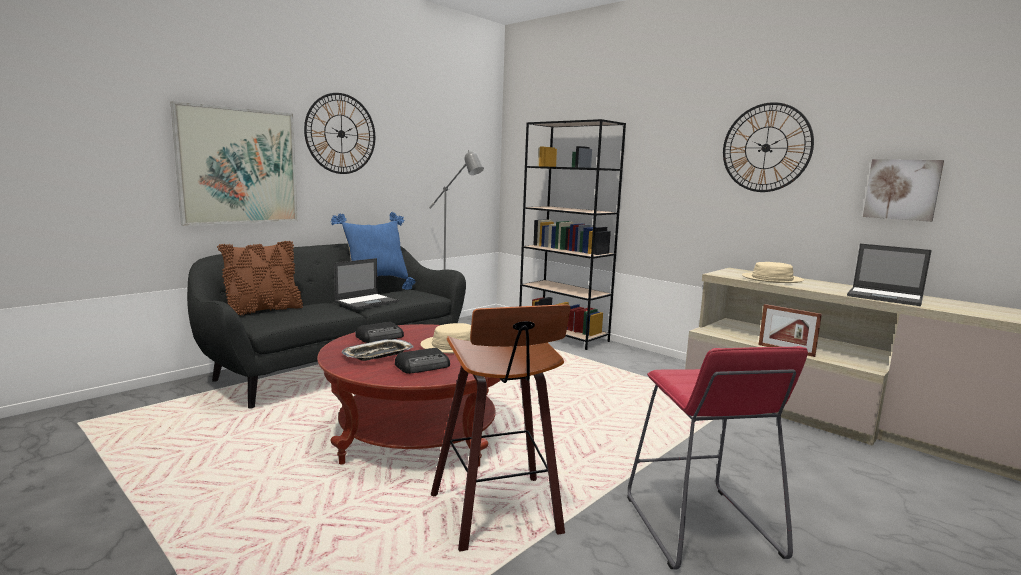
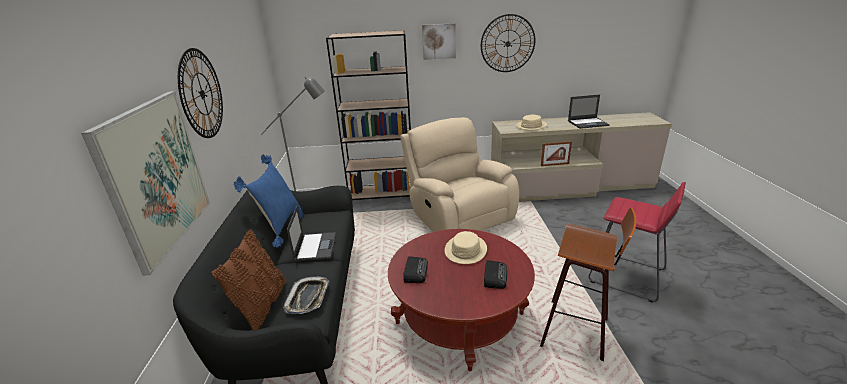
camera: 45 degrees left, 15 degrees up
(378, 355) = (454, 286): tray -> tray (308, 298)
(603, 378) = (459, 217): none -> beige armchair
(902, 189) = (579, 63): picture -> picture (439, 41)

